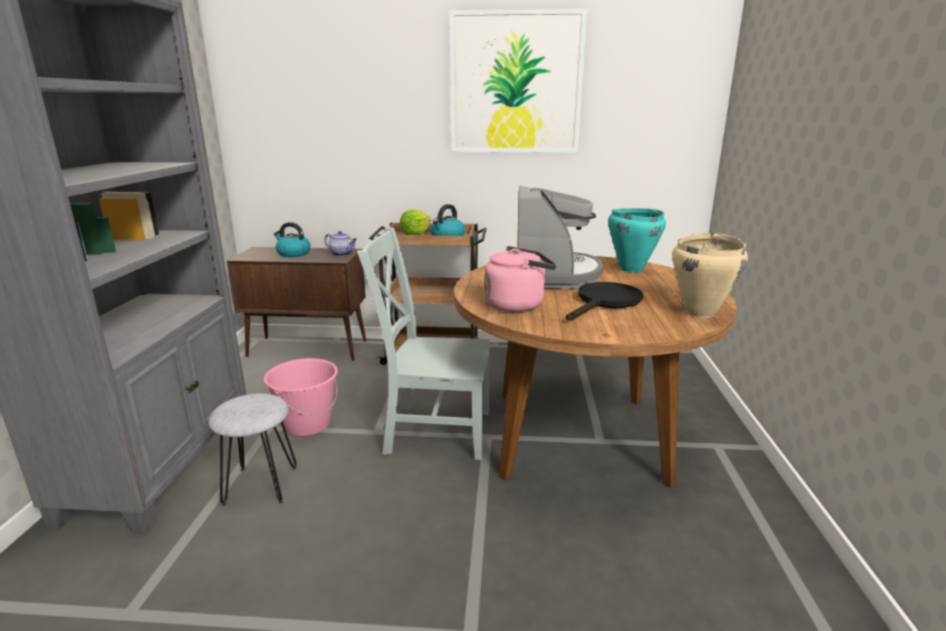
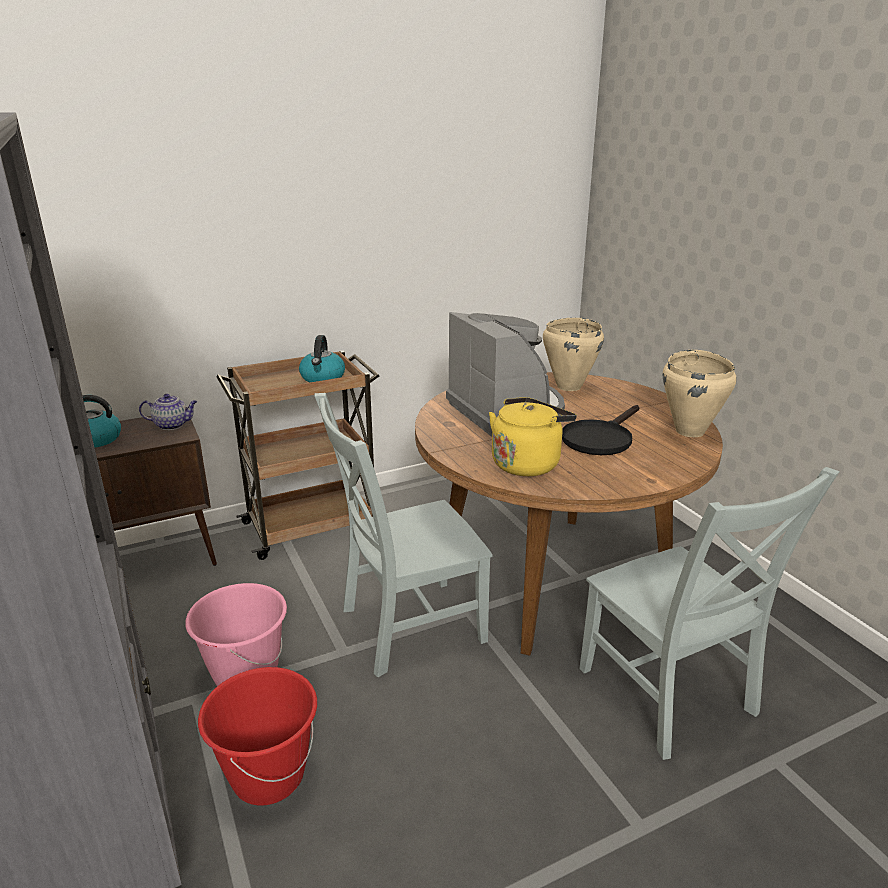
camera: 30 degrees left, 5 degrees up
(261, 484) = (268, 776): grey stool -> red bucket
(415, 234) = (274, 379): lettuce -> none
(515, 84) = (374, 170): picture -> none
(517, 304) = (527, 463): pink kettle -> yellow kettle
(596, 554) = (670, 696): none -> grey chair
(605, 302) = (600, 438): black frying pan -> black frying pan turned 150 degrees counterclockwise
(630, 269) = (568, 387): turquoise cooking pot -> beige cooking pot

